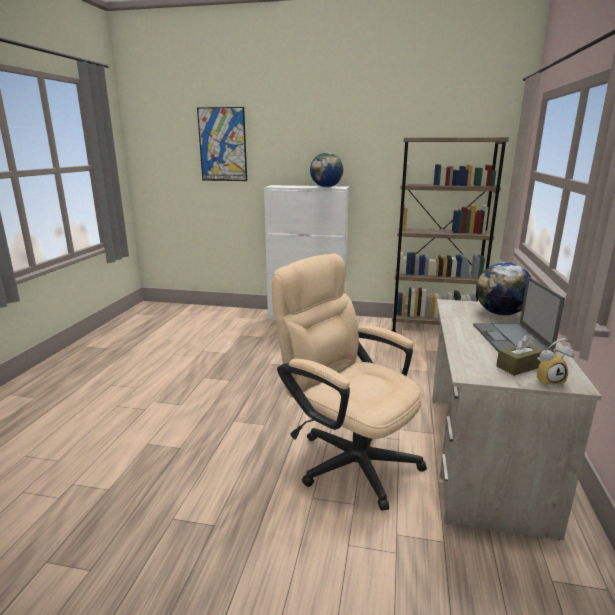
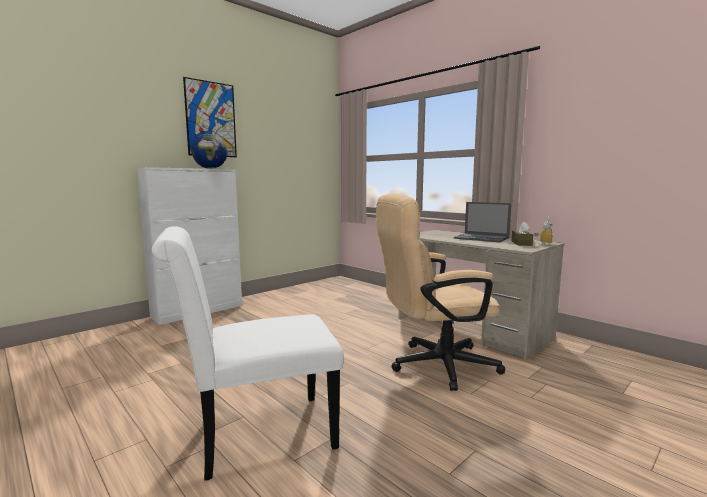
camera: 55 degrees left, 10 degrees down
(163, 419) = (256, 436): none -> white chair
(222, 144) = (58, 115): picture -> picture (211, 119)
(434, 328) = (309, 287): brown bookcase -> none
(500, 313) = (442, 233): globe -> none

